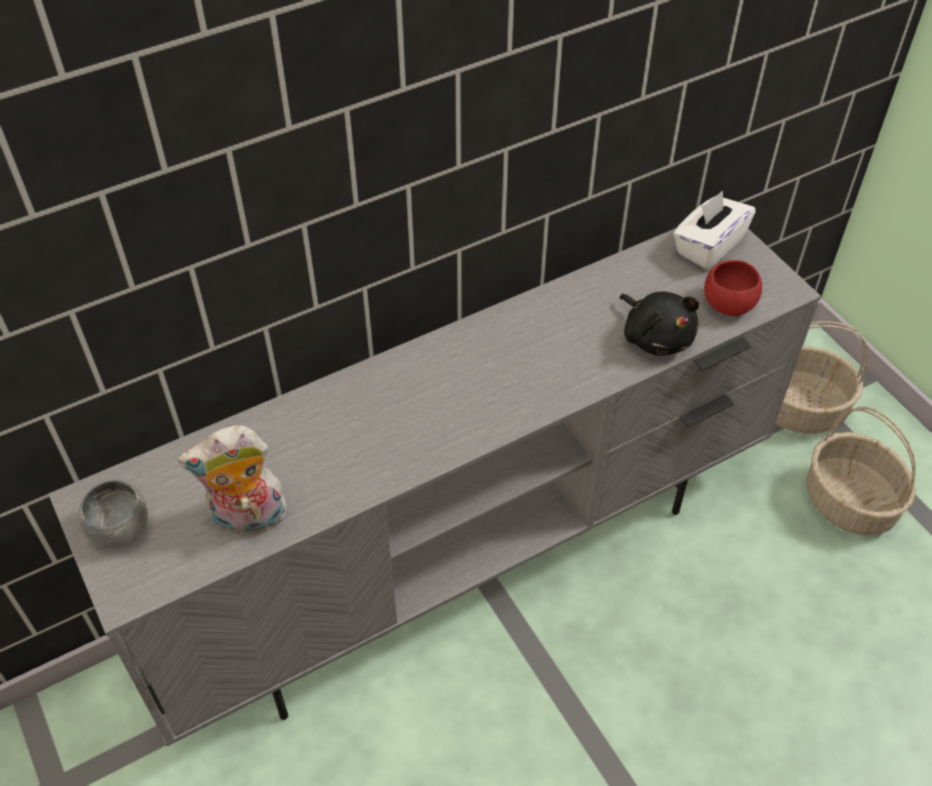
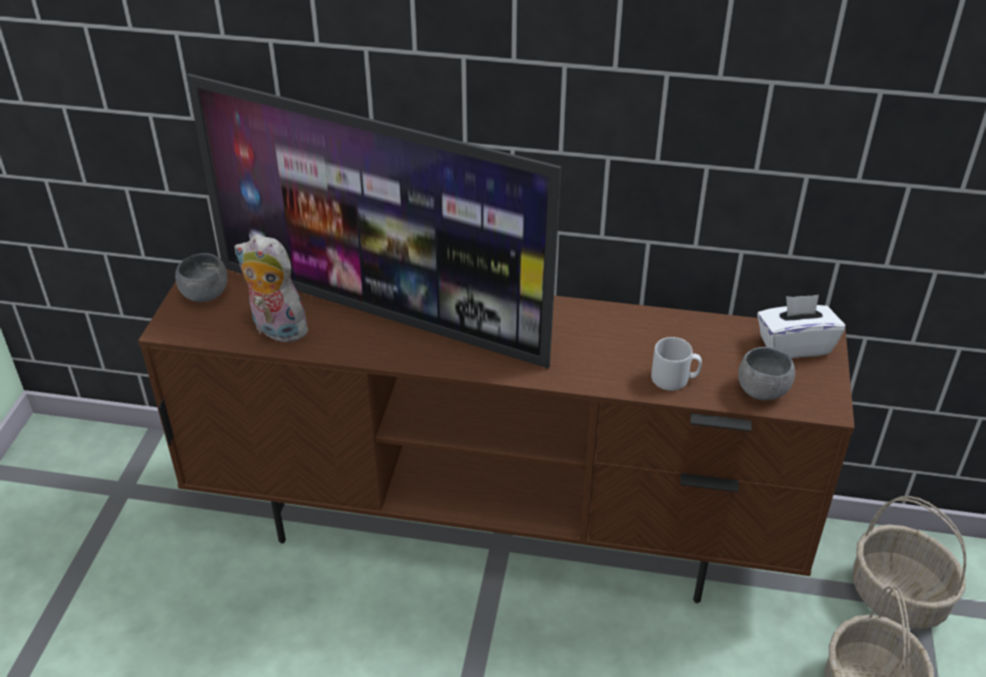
camera: 40 degrees right, 10 degrees down
(334, 431) = (382, 312): none -> television
(466, 562) = (497, 529): grey tv stand -> brown tv stand
(656, 336) = (674, 379): black plush toy -> grey mug
(728, 304) = (762, 390): red bowl -> grey bowl

